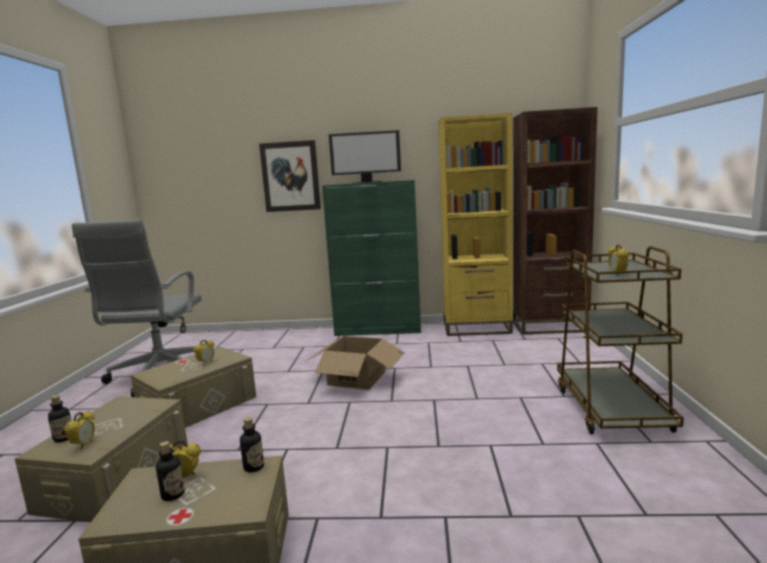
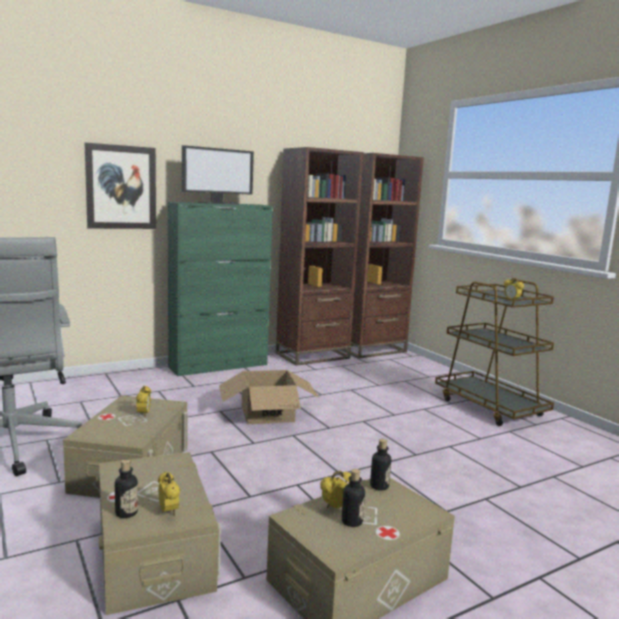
camera: 35 degrees left, 0 degrees up
(476, 328) = (312, 356): yellow bookcase -> brown bookcase

